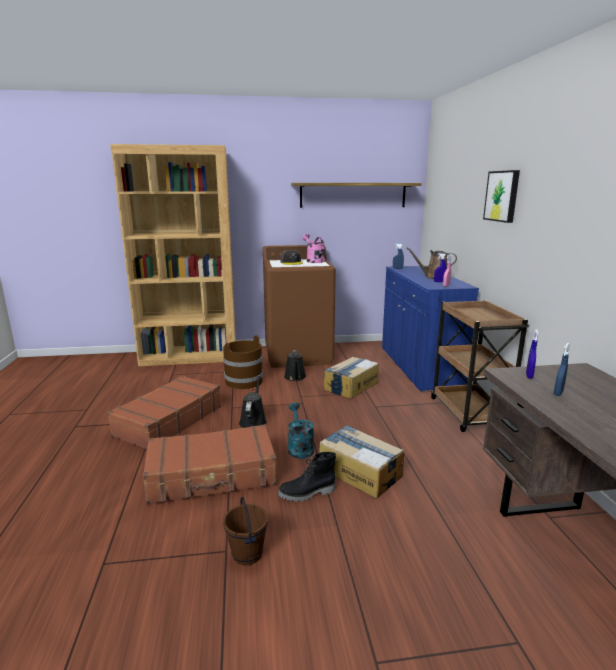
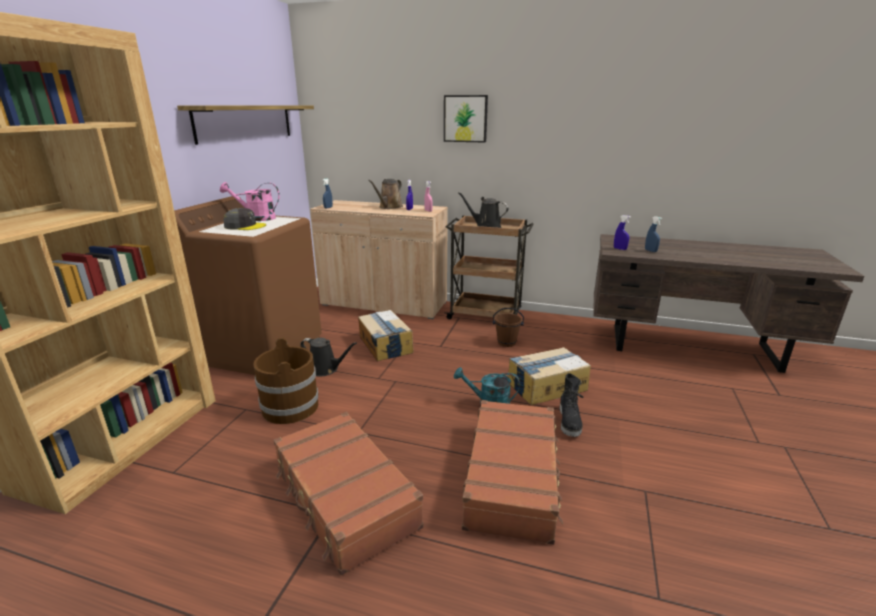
camera: 65 degrees left, 5 degrees up
(248, 554) = (651, 477): brown bucket -> brown bucket (506, 342)
(253, 421) = (408, 423): black watering can -> black watering can (486, 227)
(419, 367) = (384, 304): blue cabinet -> beige cabinet

